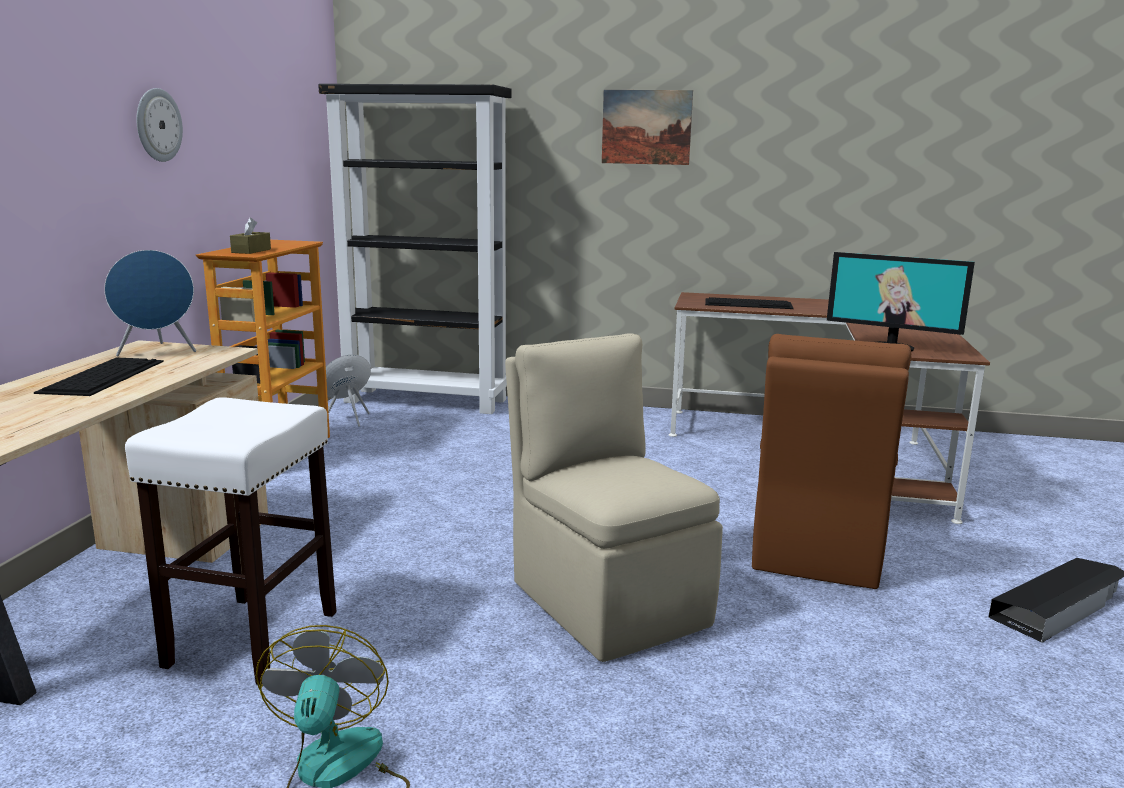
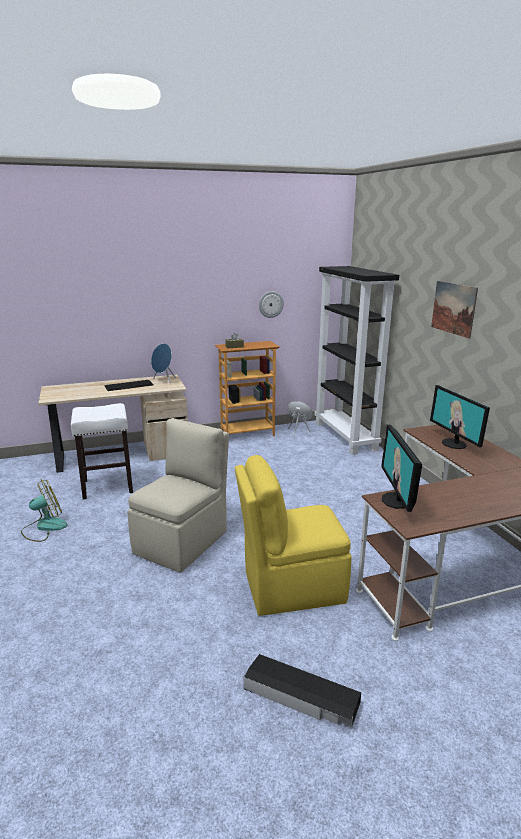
camera: 60 degrees right, 5 degrees up
(157, 125) = (200, 293): wall clock -> wall clock (271, 304)
(749, 304) = (454, 444): keyboard -> monitor
(816, 549) = (291, 587): brown chair -> yellow chair

